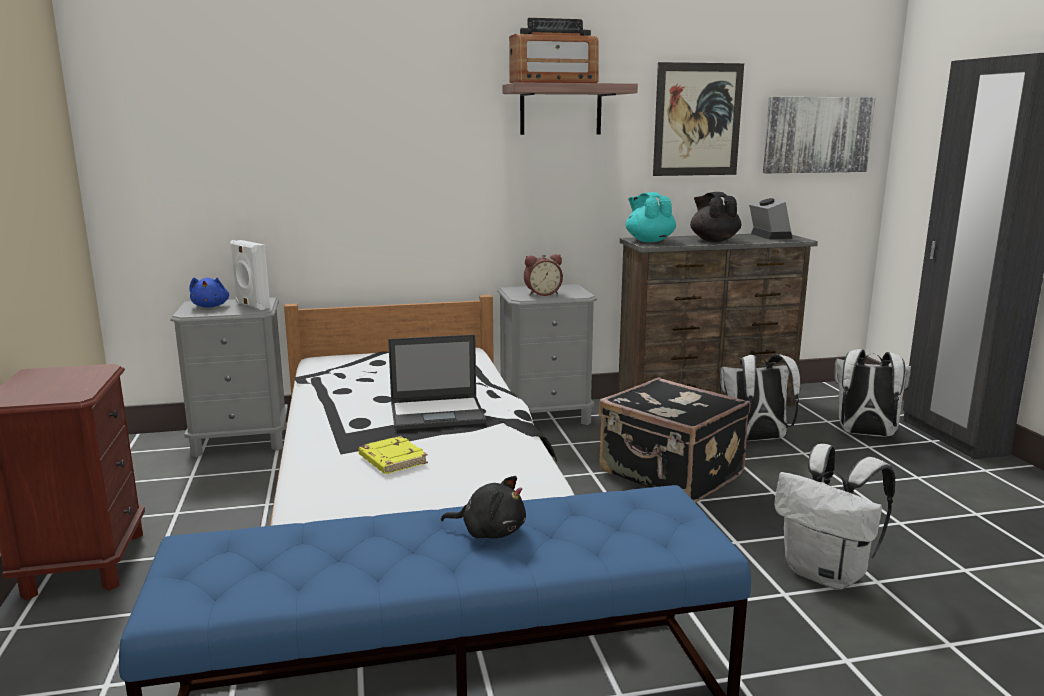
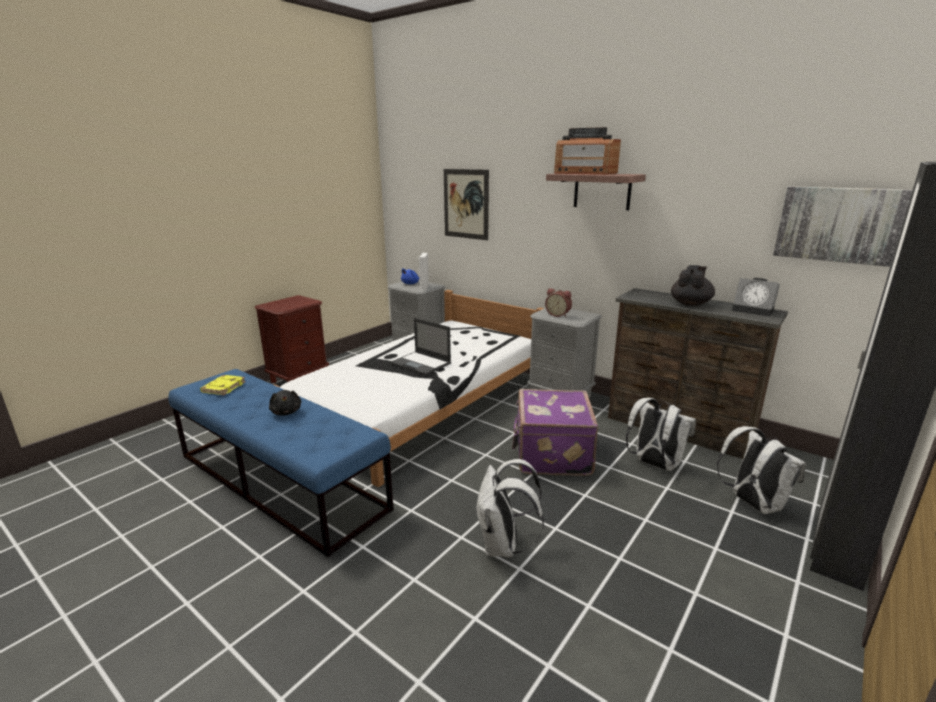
camera: 50 degrees right, 5 degrees up
(391, 460) = (360, 375): yellow book -> yellow book (223, 387)
(649, 241) = (641, 294): turquoise teapot -> none
(670, 474) = (551, 454): black suitcase -> purple suitcase
(697, 120) = (712, 203): picture -> picture (466, 204)
(768, 236) = (754, 310): alarm clock -> alarm clock turned 90 degrees clockwise

